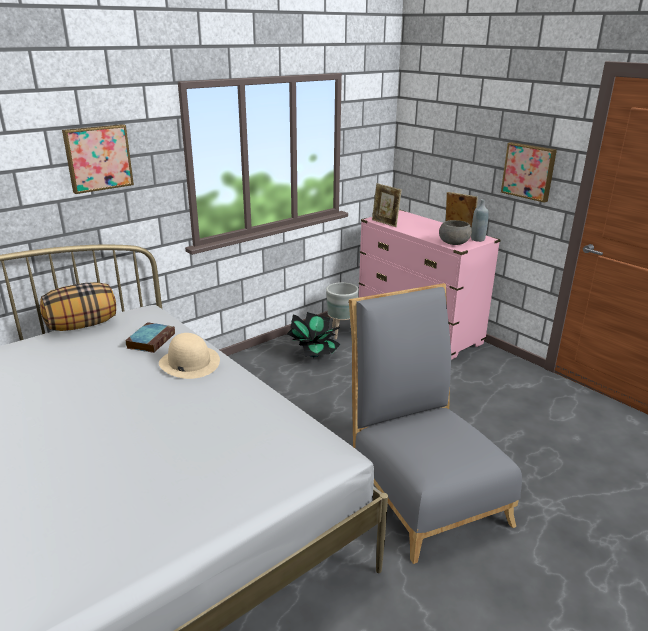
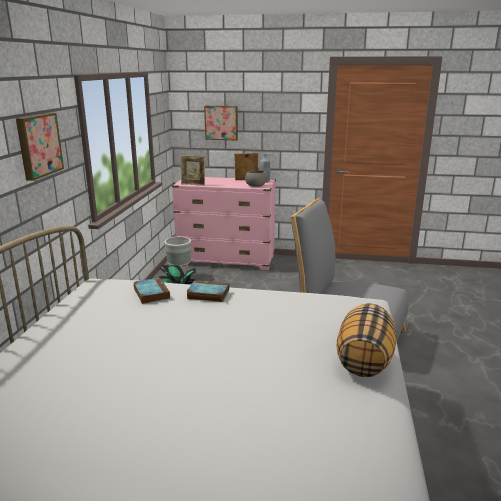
camera: 40 degrees left, 5 degrees down
(83, 325) = (67, 305): pillow -> pillow (364, 360)
(189, 362) = (207, 294): beige hat -> book
(529, 171) = (289, 130): picture -> picture (221, 122)

